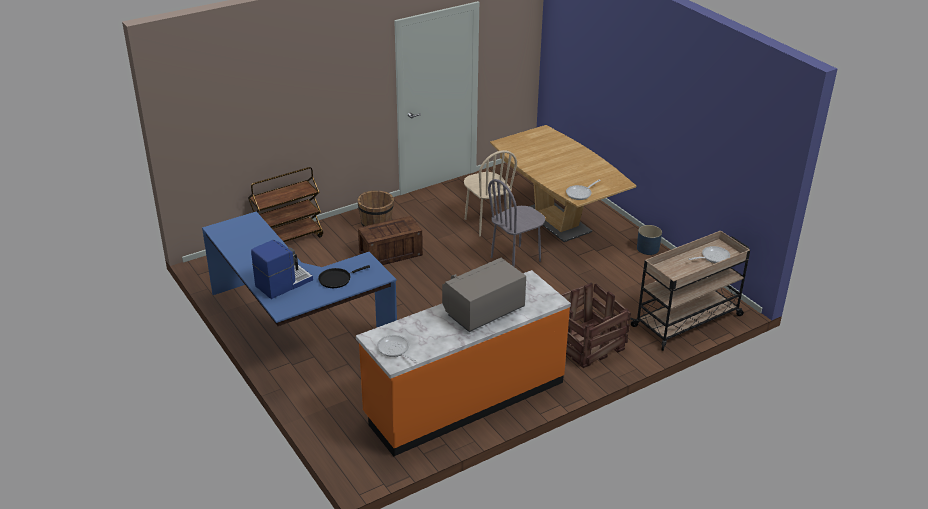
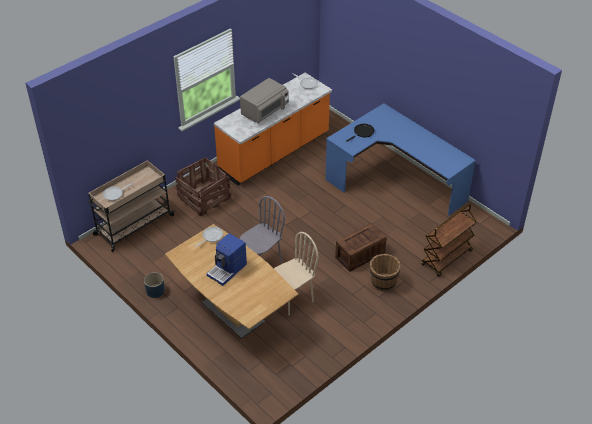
camera: 170 degrees right, 10 degrees up
(283, 283) = (394, 126): coffee machine -> coffee machine (227, 270)
(486, 224) = (292, 299): beige chair -> beige chair turned 90 degrees clockwise

